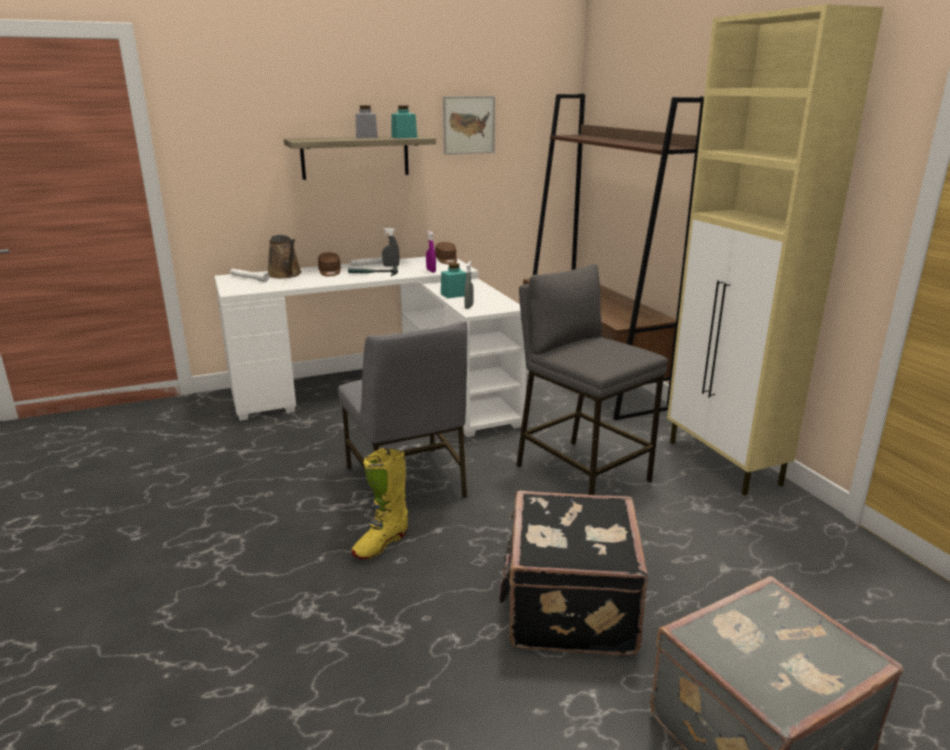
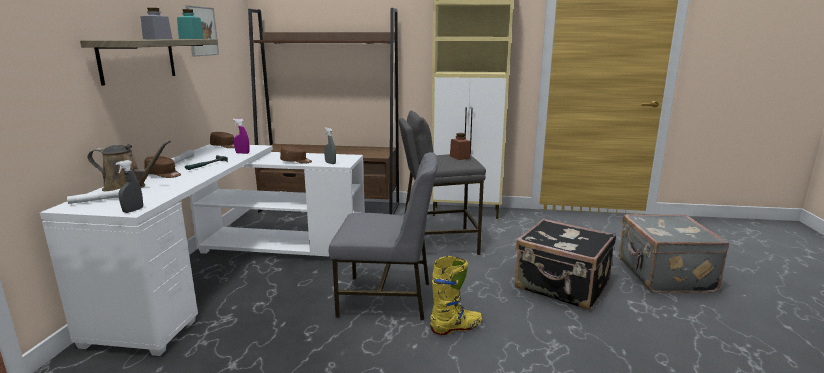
camera: 60 degrees left, 5 degrees down
(381, 543) = (456, 328): yellow boot -> yellow boot turned 90 degrees counterclockwise
(391, 266) = (199, 159): grey spray bottle -> grey spray bottle (133, 210)
(454, 294) = (296, 161): turquoise jar -> brown cap
(618, 354) = (459, 157): none -> brown jar

